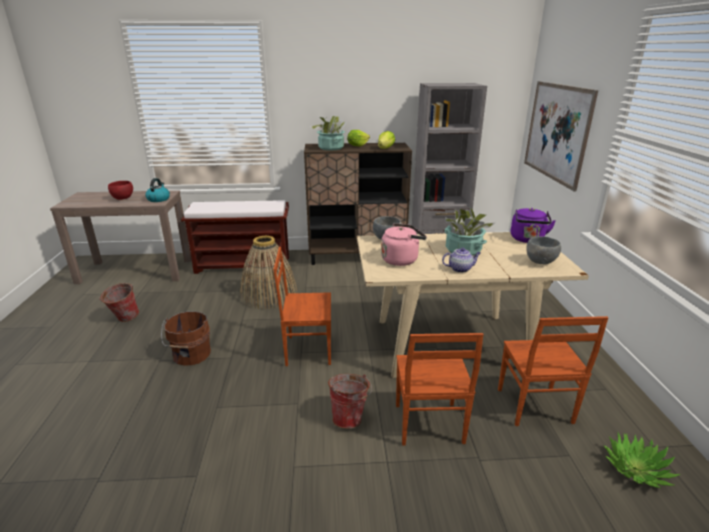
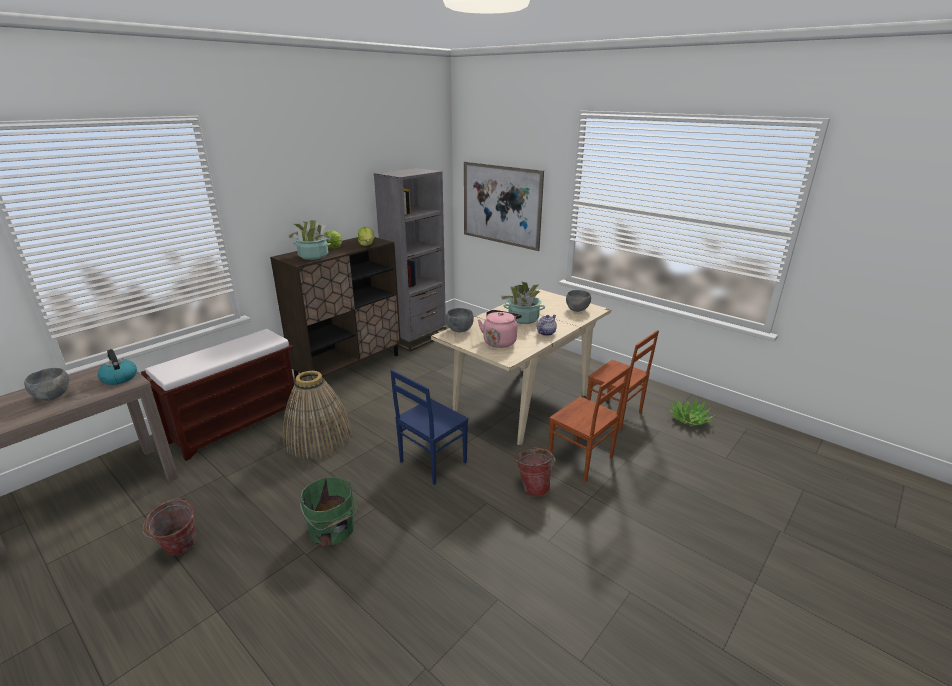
camera: 45 degrees left, 0 degrees up
(123, 198) = (53, 396): red bowl -> grey bowl
(191, 355) = (332, 530): brown bucket -> green bucket
(308, 349) = (431, 462): brown chair -> blue chair
(527, 240) = (544, 297): purple kettle -> none

